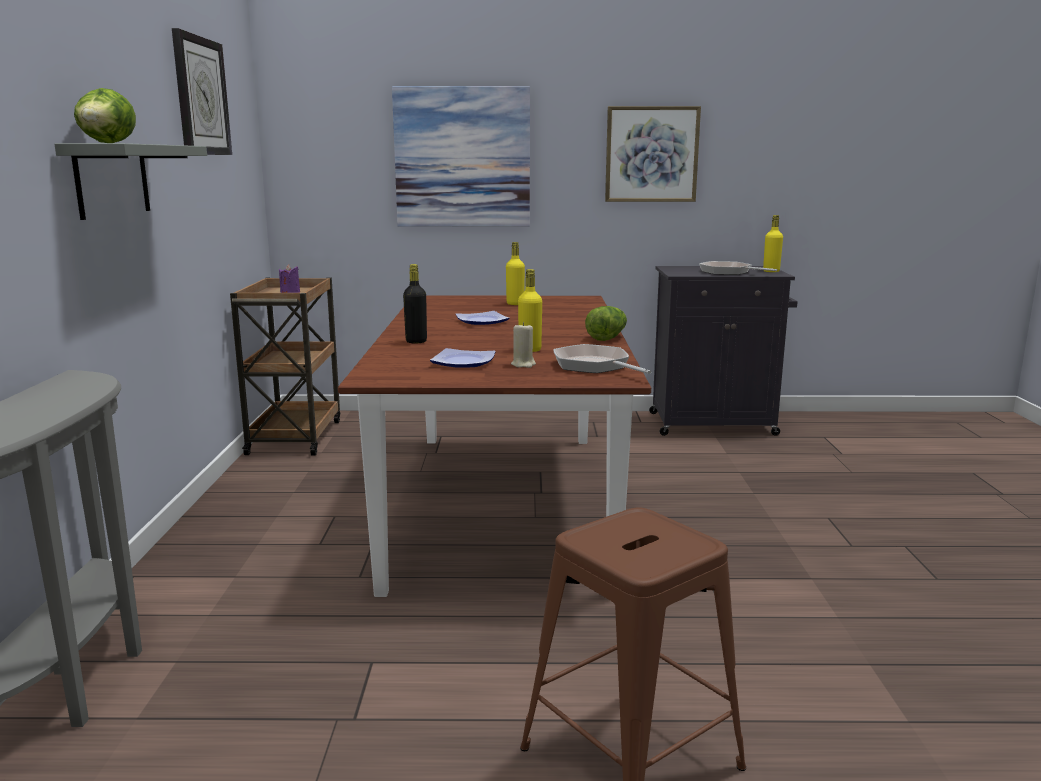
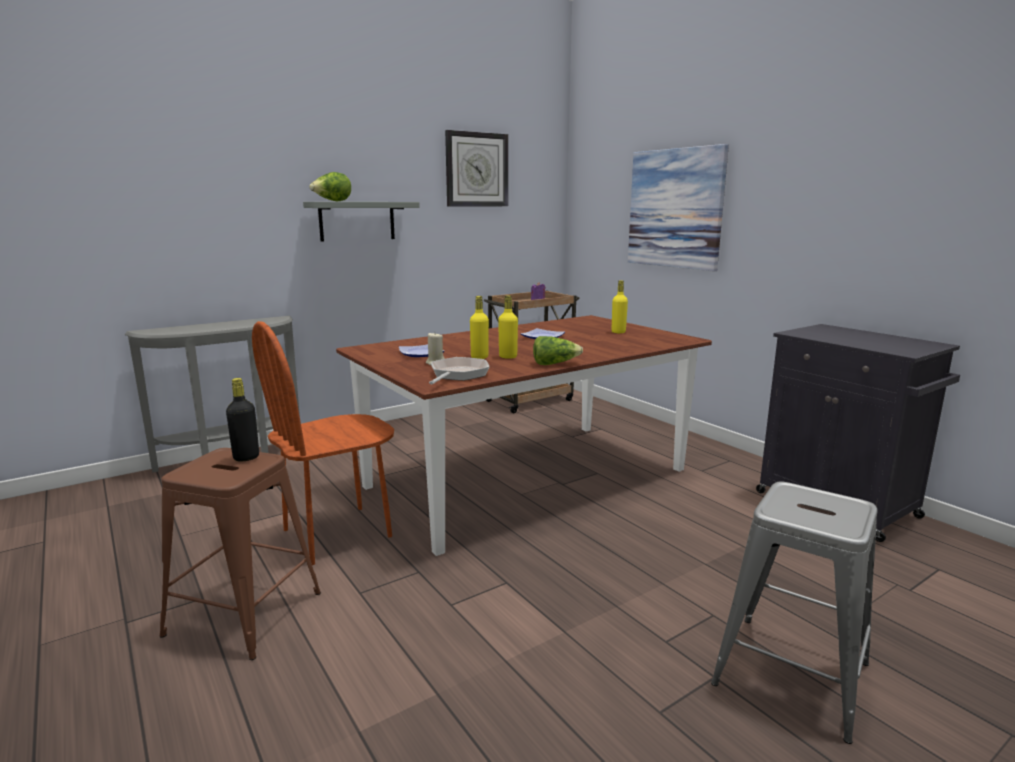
camera: 55 degrees right, 0 degrees up
(416, 341) = (458, 338): black bottle -> black bottle (246, 457)
(489, 645) = (337, 533): none -> brown chair
(651, 154) = (832, 206): picture -> none
(728, 272) = (857, 341): frying pan -> none
(771, 271) = (917, 349): yellow bottle -> yellow bottle (508, 357)
(914, 522) = (790, 674): none -> grey stool

